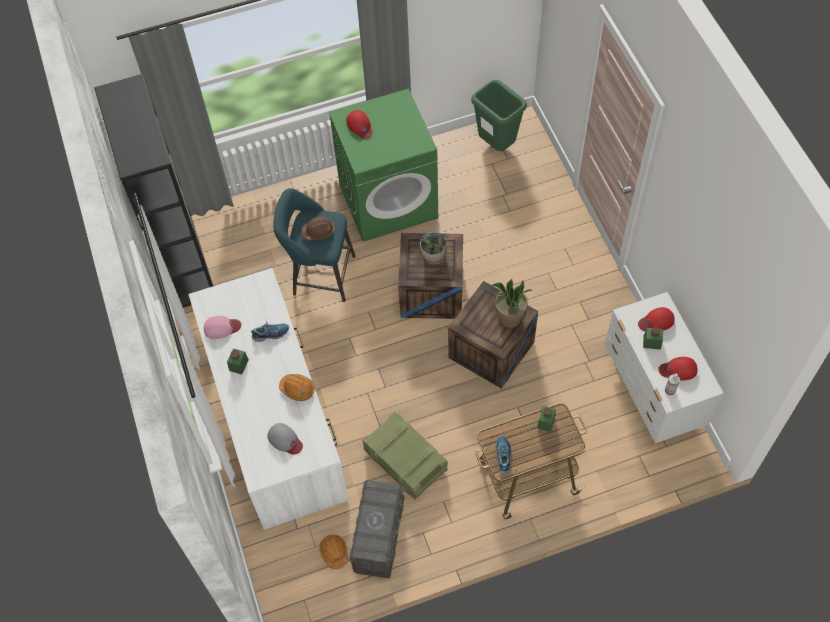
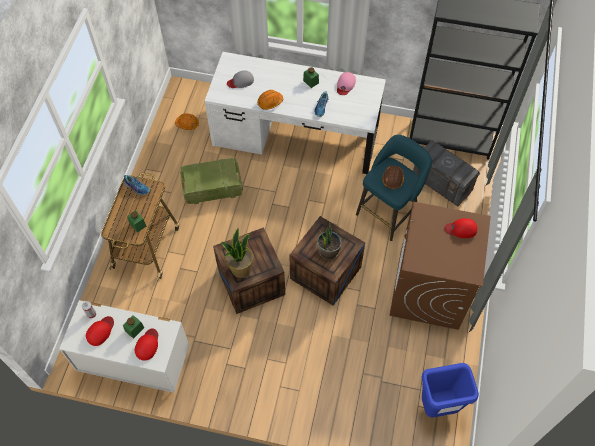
camera: 120 degrees right, 0 degrees up
(379, 537) = (177, 149): grey storage box -> grey storage box (442, 183)
(388, 200) = (429, 290): green washing machine -> brown washing machine
(497, 145) = (437, 406): green trash can -> blue trash can

